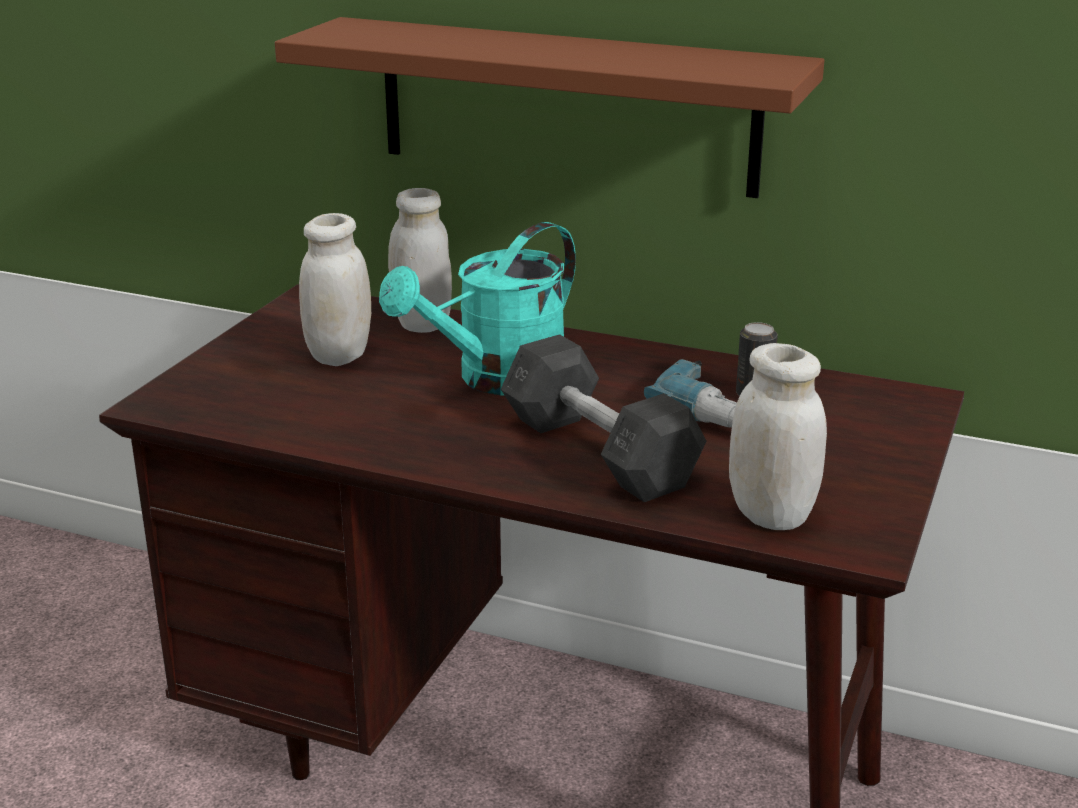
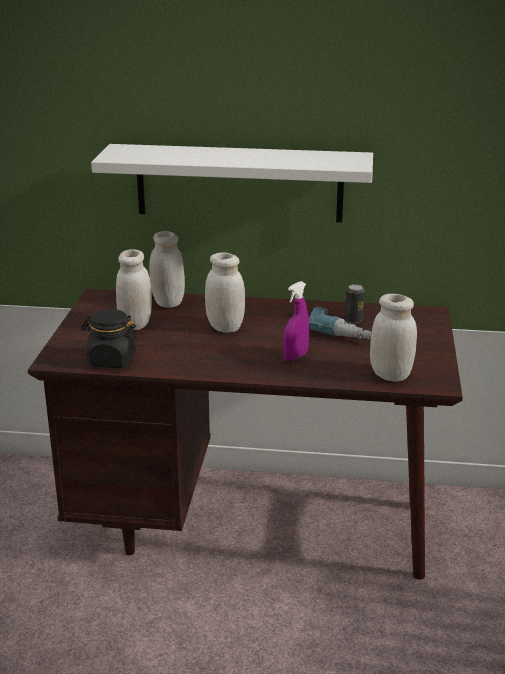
camera: 15 degrees left, 0 degrees up
(253, 416) = (111, 360): none -> black jar
(497, 380) = (225, 327): turquoise watering can -> white jar
(566, 106) = (239, 183): brown shelf -> white shelf
(599, 452) = (295, 356): grey dumbbell -> purple spray bottle

